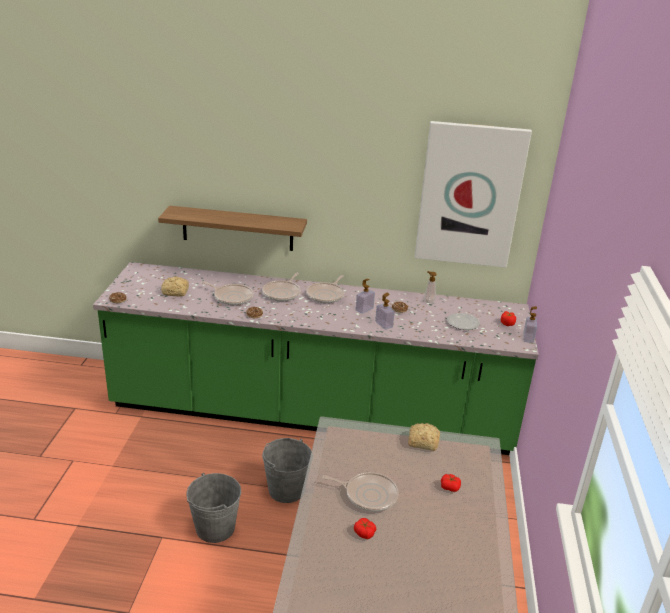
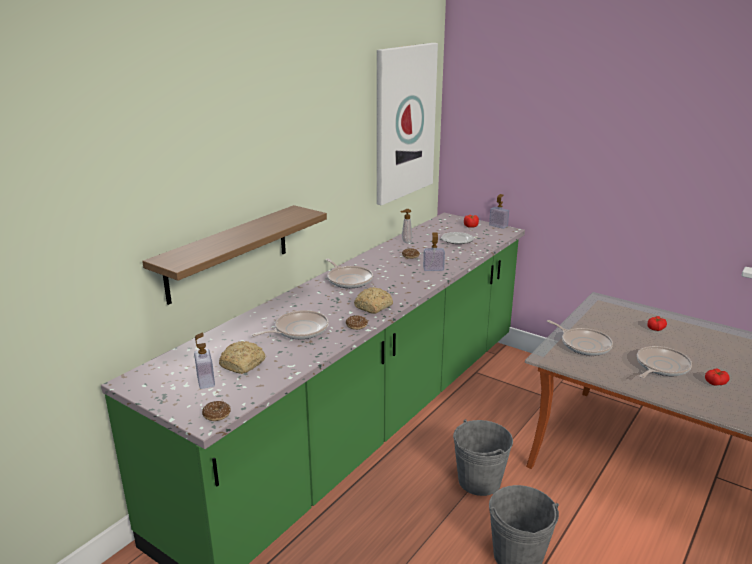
camera: 60 degrees left, 5 degrees down
(282, 293) = (320, 300): frying pan -> frying pan (583, 344)
(364, 309) = (396, 270): soap dispenser -> soap dispenser (206, 381)
(422, 441) = (588, 322): bread -> bread (372, 307)

